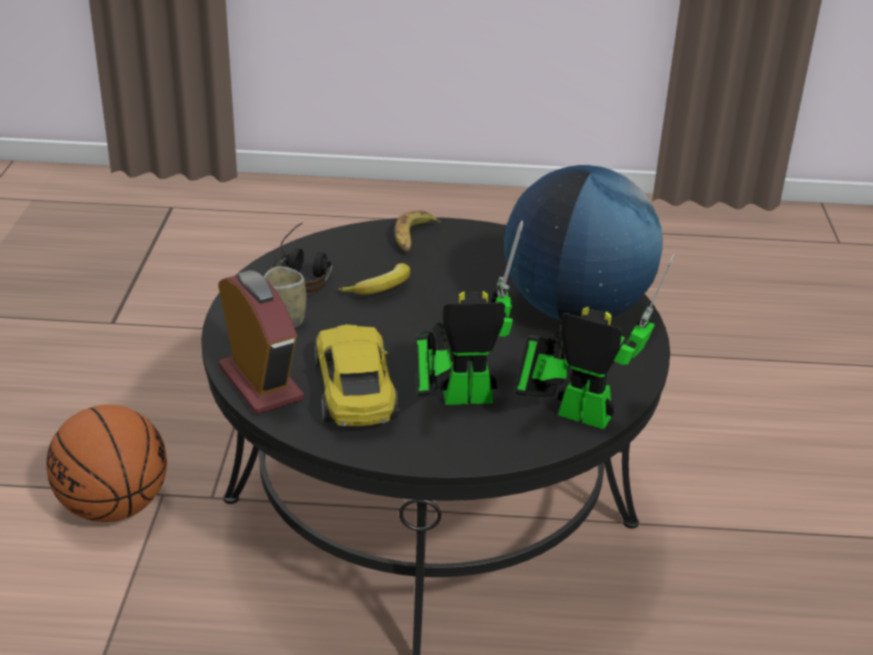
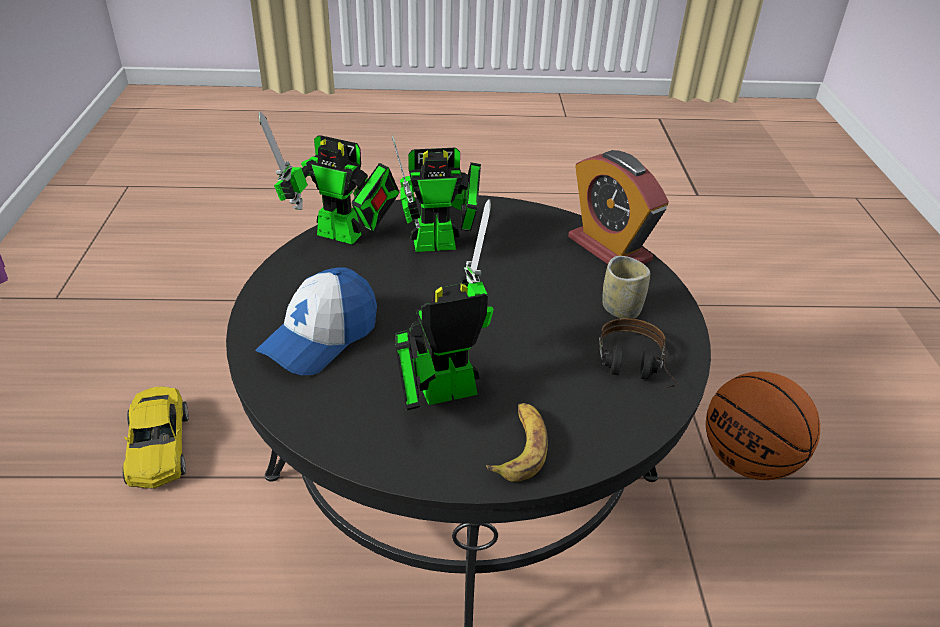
camera: 175 degrees right, 5 degrees up
(355, 389) = (529, 247): yellow toy car -> yellow toy car (158, 447)
(381, 288) = (538, 356): banana -> none
(468, 268) = (440, 393): none -> toy robot
(575, 311) = (320, 338): globe -> cap

